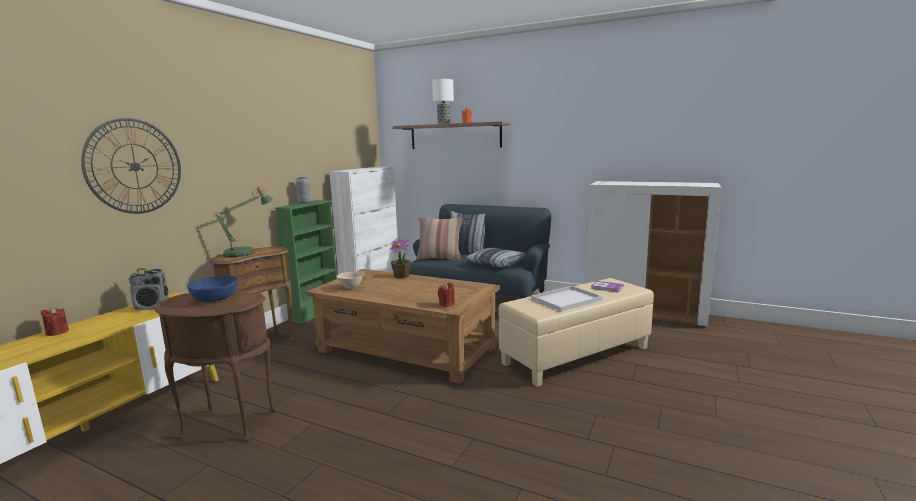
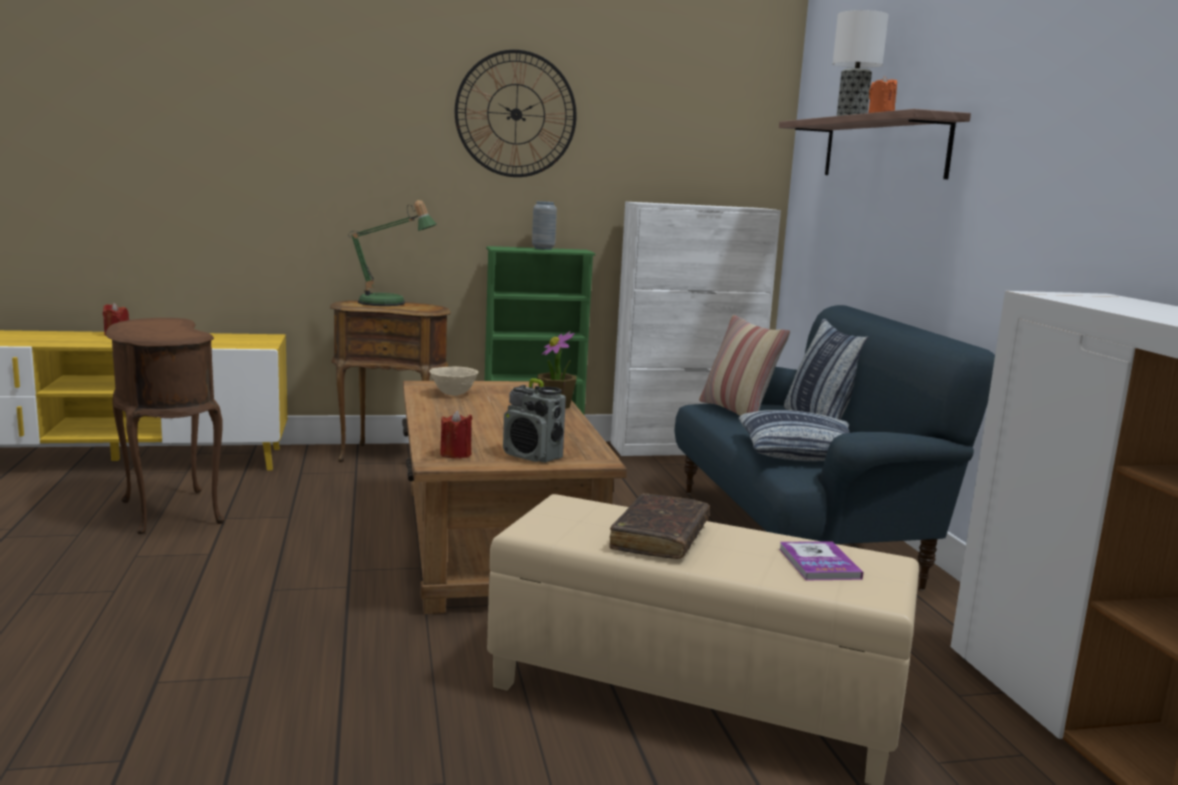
camera: 50 degrees right, 0 degrees up
(134, 166) = (260, 149): wall clock -> wall clock (516, 114)
(152, 307) = (222, 339): radio -> radio (533, 456)
(215, 298) = (168, 328): blue bowl -> none
(566, 299) = (660, 538): white tray -> brown book

